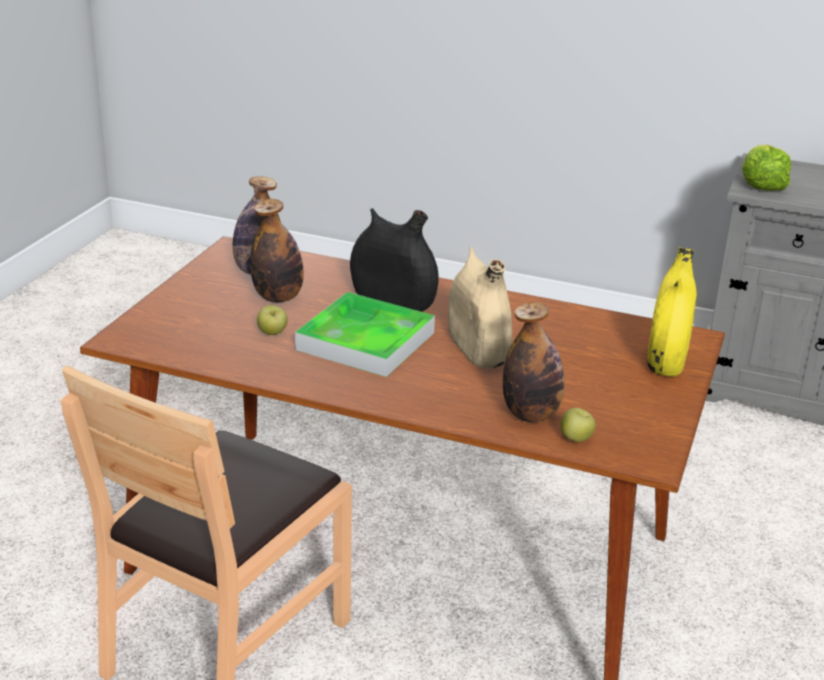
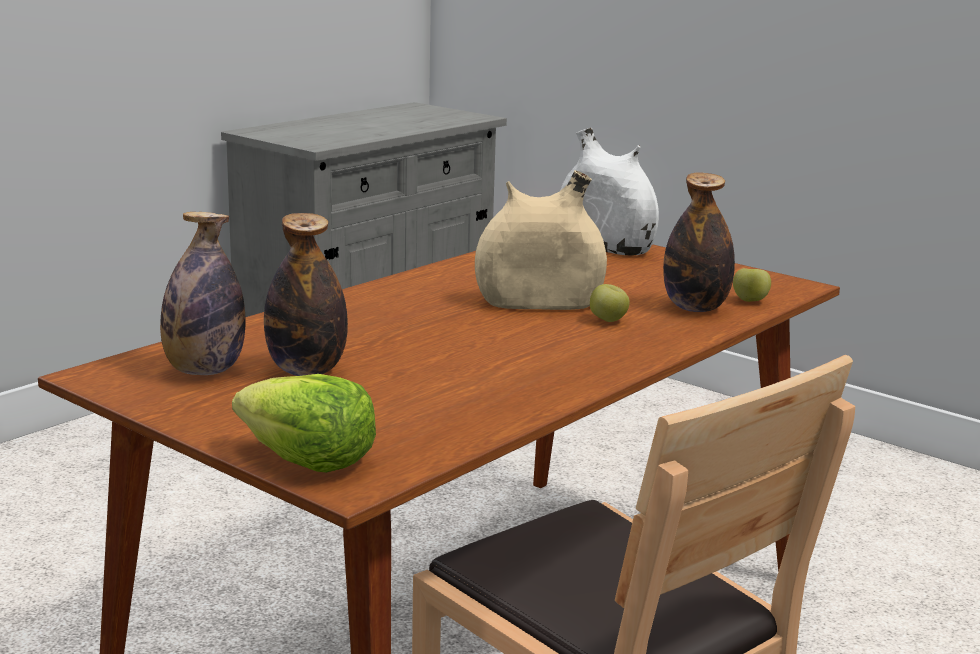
camera: 70 degrees left, 10 degrees down
(272, 333) = (416, 387): apple -> apple (608, 321)
(365, 341) = (479, 345): tray -> none
(392, 300) = (378, 318): black vase -> none
(667, 357) = (605, 247): yellow vase -> white vase
(761, 184) = (309, 140): lettuce -> lettuce (307, 460)

